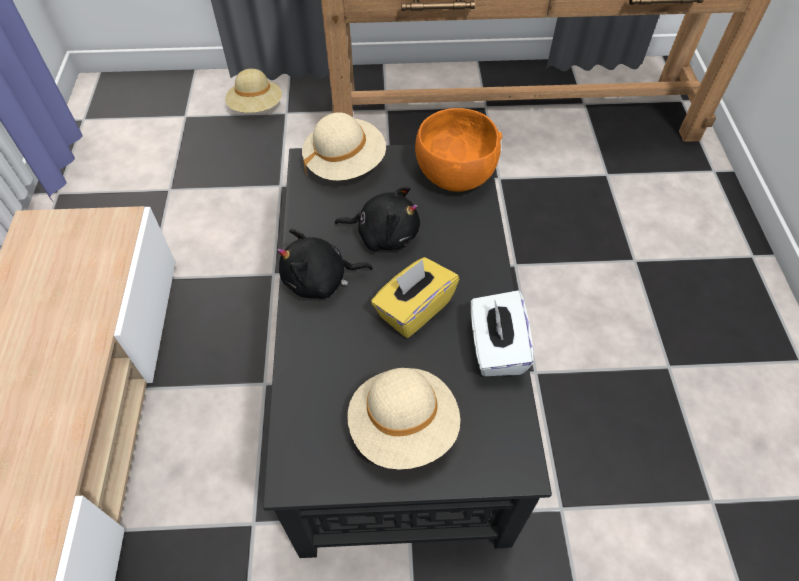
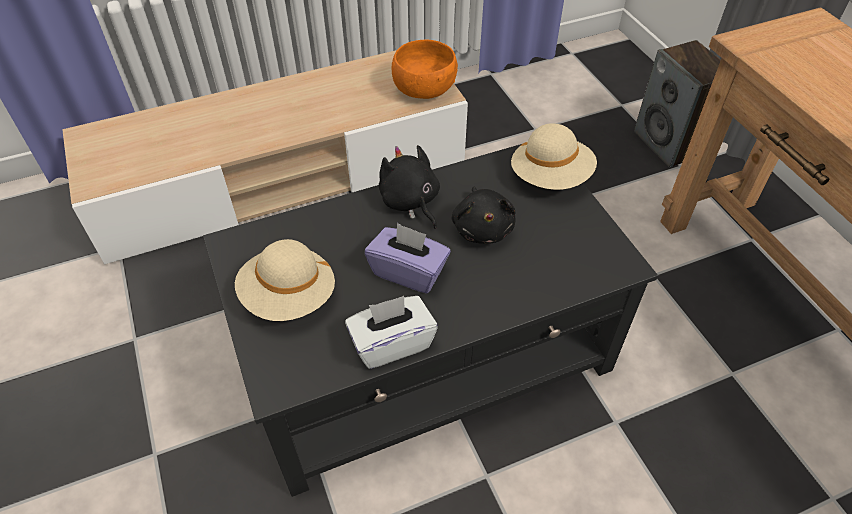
camera: 70 degrees right, 5 degrees down
(256, 107) = (669, 144): beige hat -> speaker
(414, 309) = (409, 272): yellow tissue box -> purple tissue box
(455, 174) = (591, 259): orange bowl -> orange bowl (423, 90)

